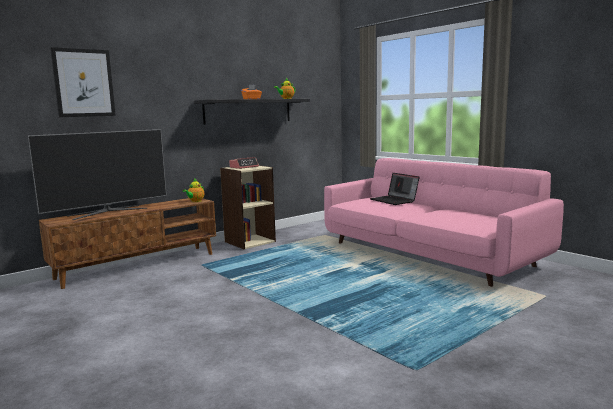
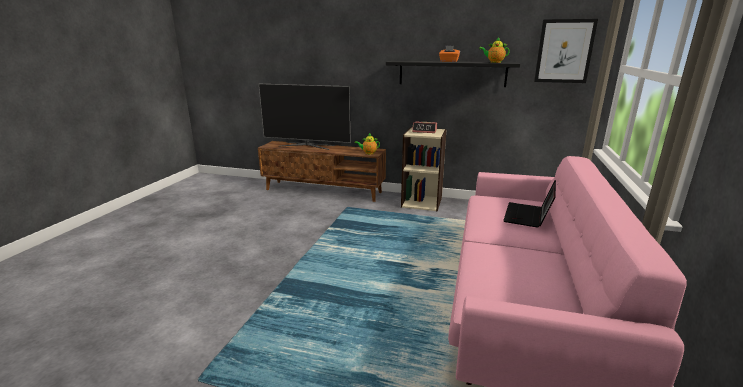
camera: 55 degrees right, 10 degrees up
(83, 83) = (303, 44): picture -> picture (564, 51)

